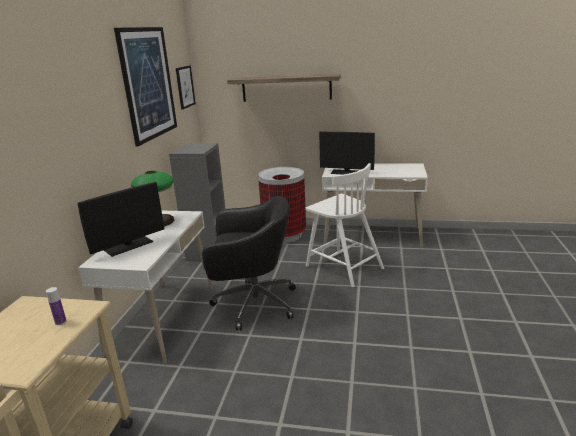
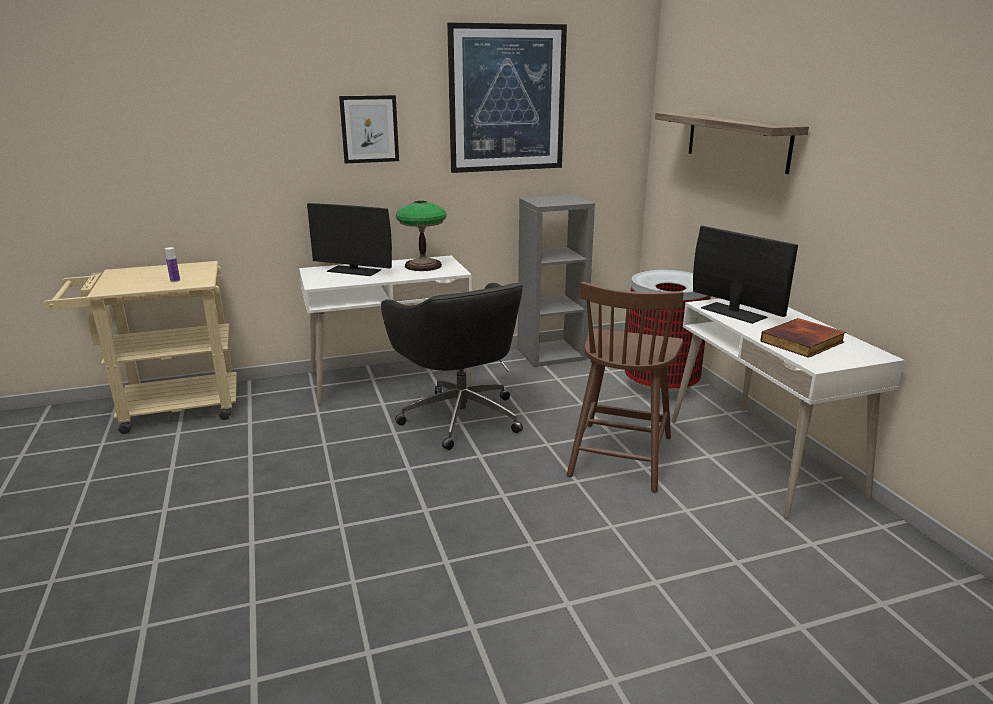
camera: 60 degrees right, 0 degrees up
(185, 87) = (613, 115): picture -> picture (369, 129)
(343, 266) = (620, 454): white chair -> brown chair
(347, 172) = (733, 312): monitor -> monitor turned 150 degrees clockwise
(393, 171) = (803, 342): none -> book

